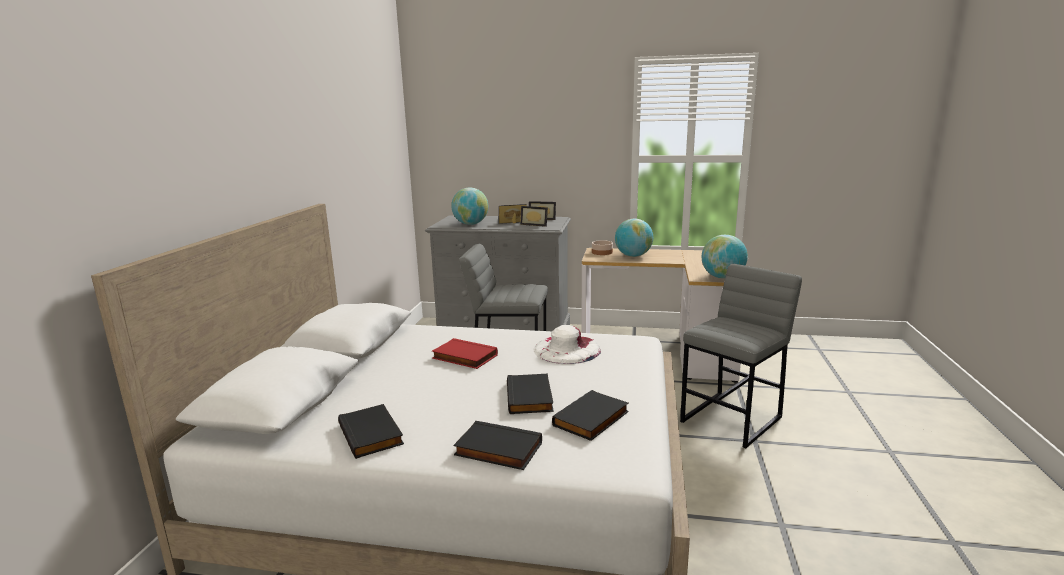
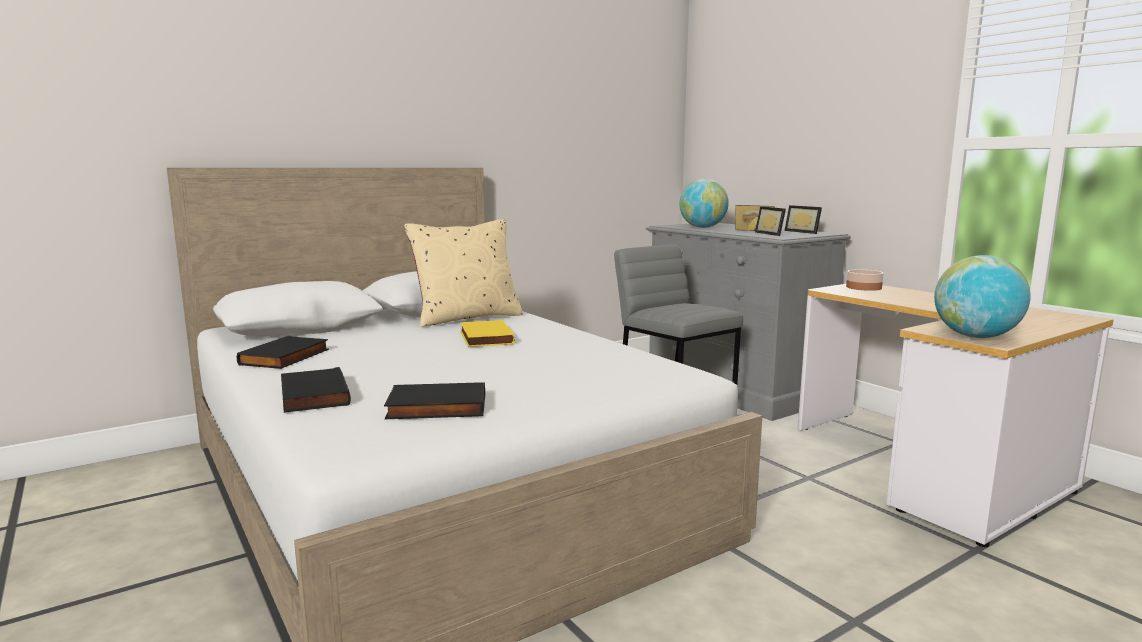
camera: 45 degrees right, 5 degrees down
(398, 344) = (467, 318): none -> beige pillow
(463, 357) = (484, 338): red book -> yellow book
(531, 397) = (444, 377): black book -> none
(567, 349) = (589, 359): white hat -> none
(633, 256) = (900, 296): globe -> none
(732, 418) = (875, 580): grey chair -> none

